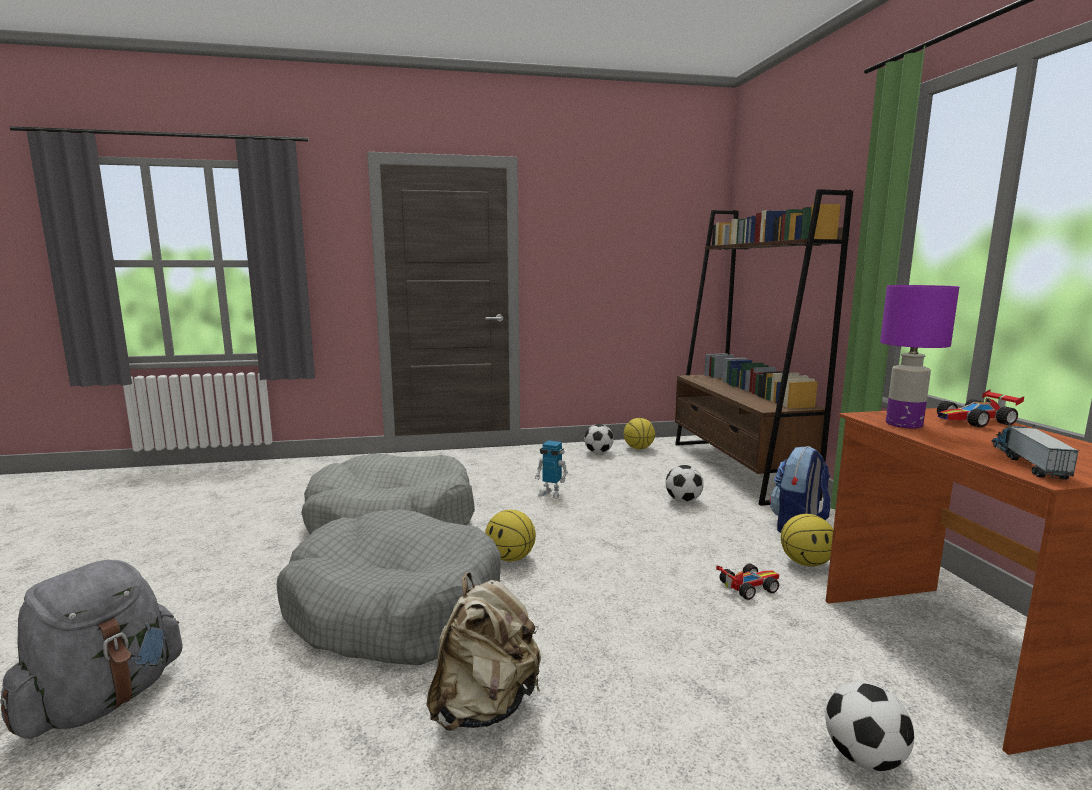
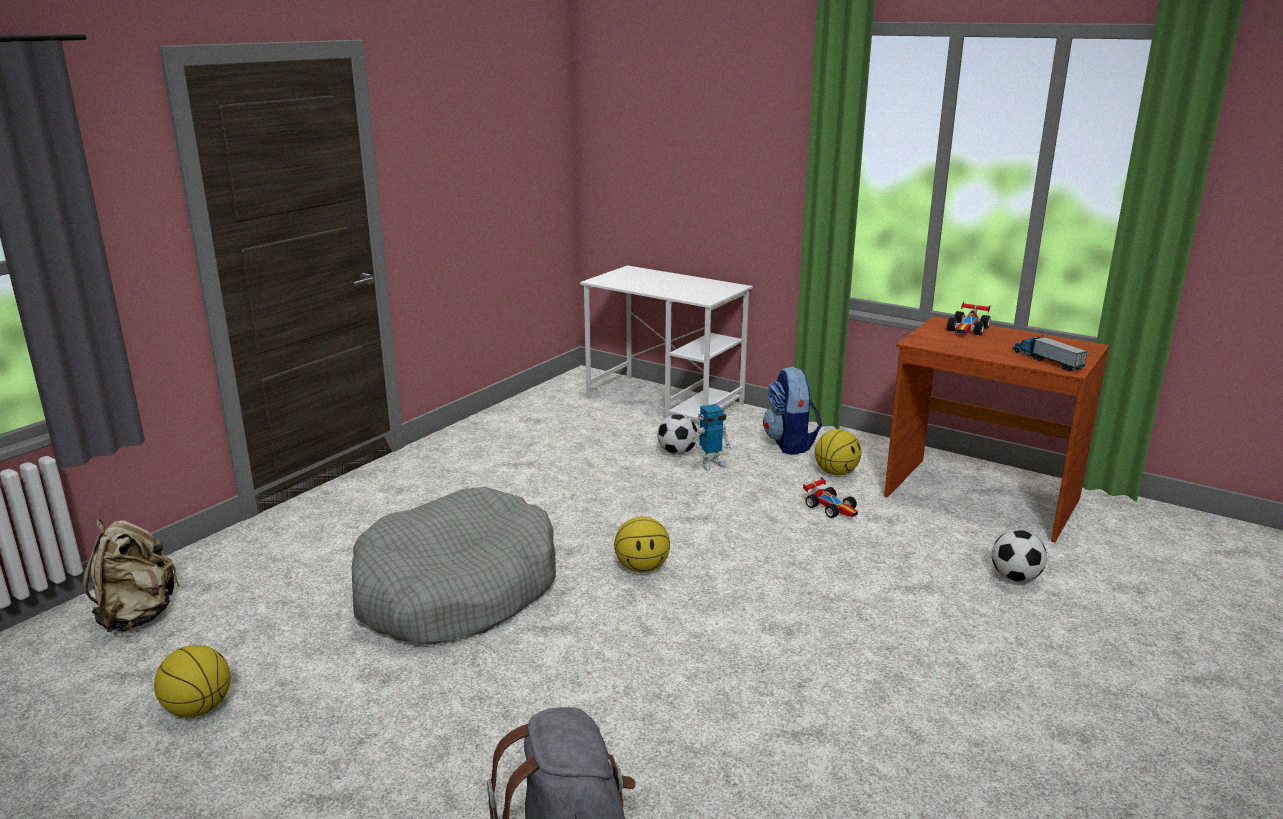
camera: 45 degrees left, 10 degrees up
(395, 608) = (639, 655): grey dog bed -> none
(485, 706) = (826, 670): beige backpack -> beige backpack (137, 616)
(551, 493) = (554, 492): toy robot -> toy robot (711, 464)
(598, 452) = (510, 426): football -> none
(638, 448) = (540, 407): basketball -> basketball (198, 708)
(738, 469) = (665, 401): brown bookcase -> white desk
(748, 586) = (831, 507): toy car -> toy car turned 120 degrees clockwise
(905, 425) = (948, 345): purple table lamp -> none

